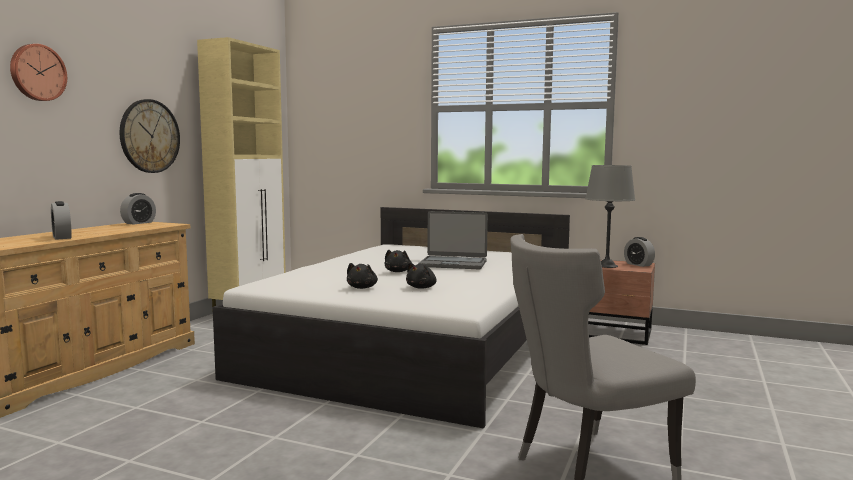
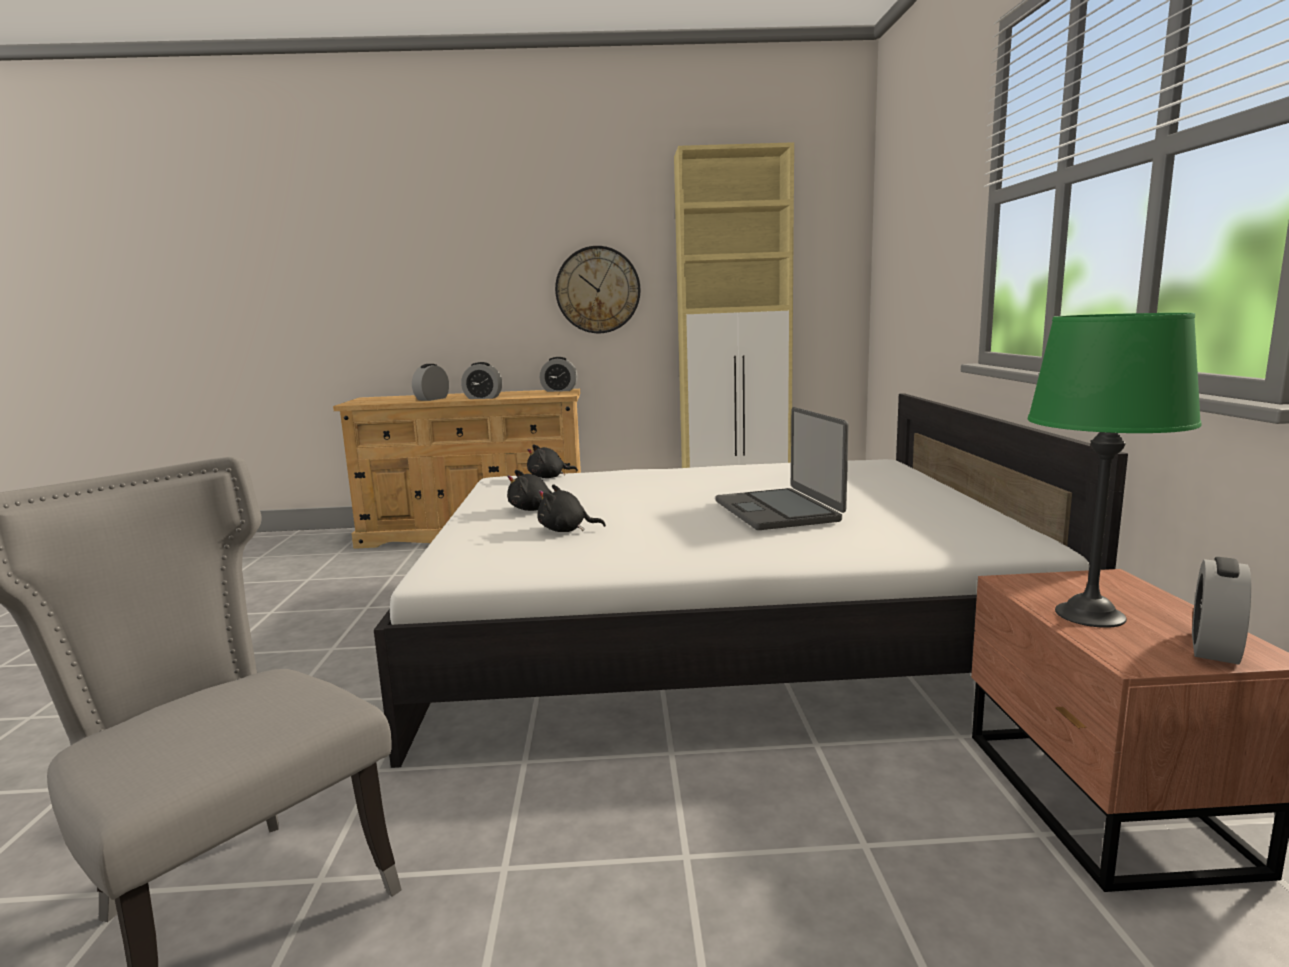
camera: 65 degrees right, 5 degrees up
(37, 72) = (459, 234): wall clock -> none
(113, 232) = (483, 398): none -> alarm clock
(398, 271) = (664, 501): black plush toy -> black plush toy (549, 477)
(606, 266) = (1090, 615): grey table lamp -> green table lamp

